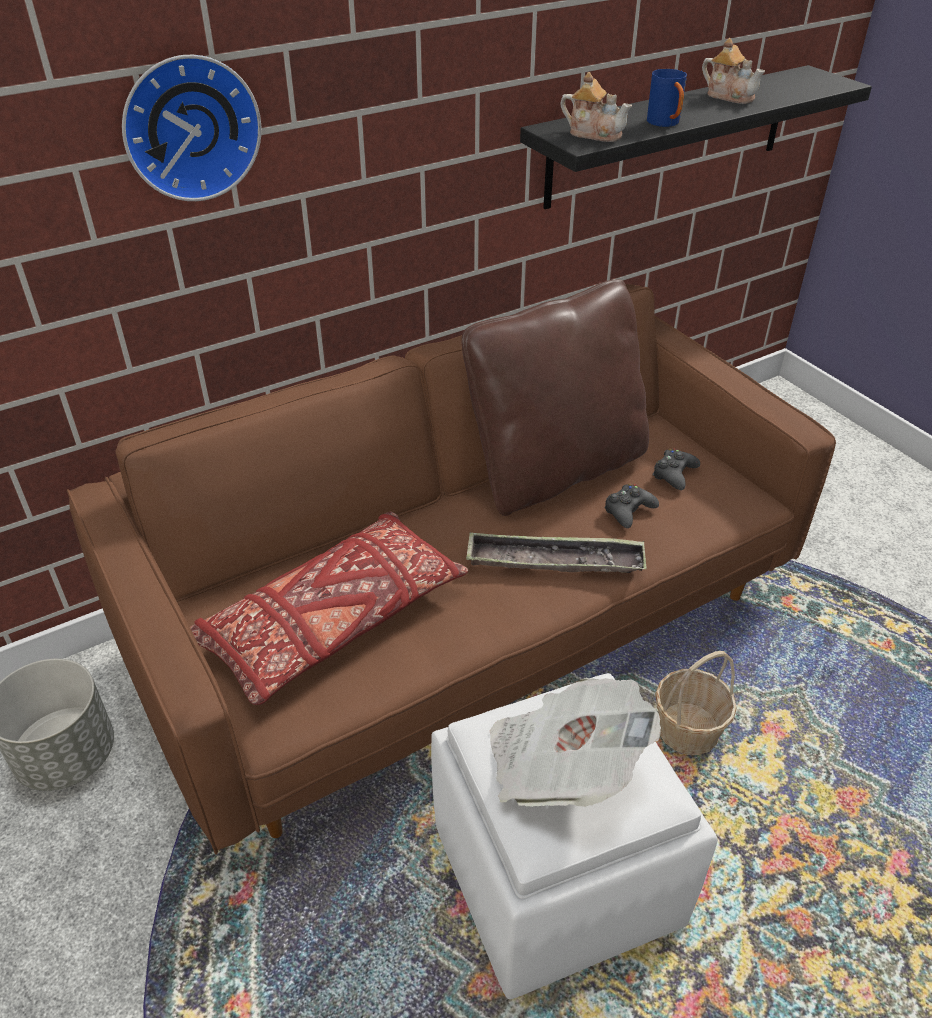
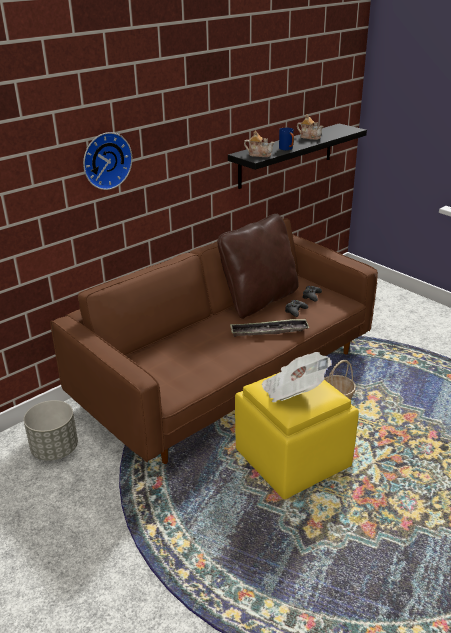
camera: 10 degrees left, 10 degrees down
(332, 622) = (180, 363): red pillow -> none
(556, 873) = (292, 458): white ottoman -> yellow ottoman

